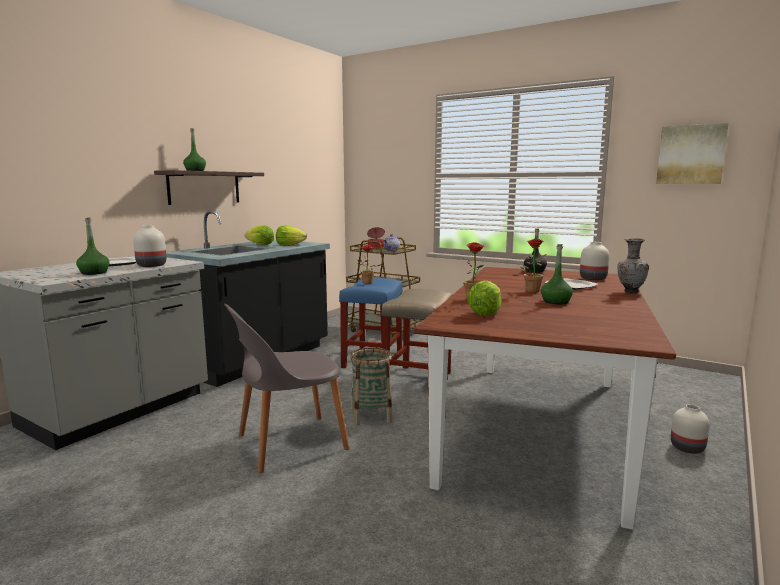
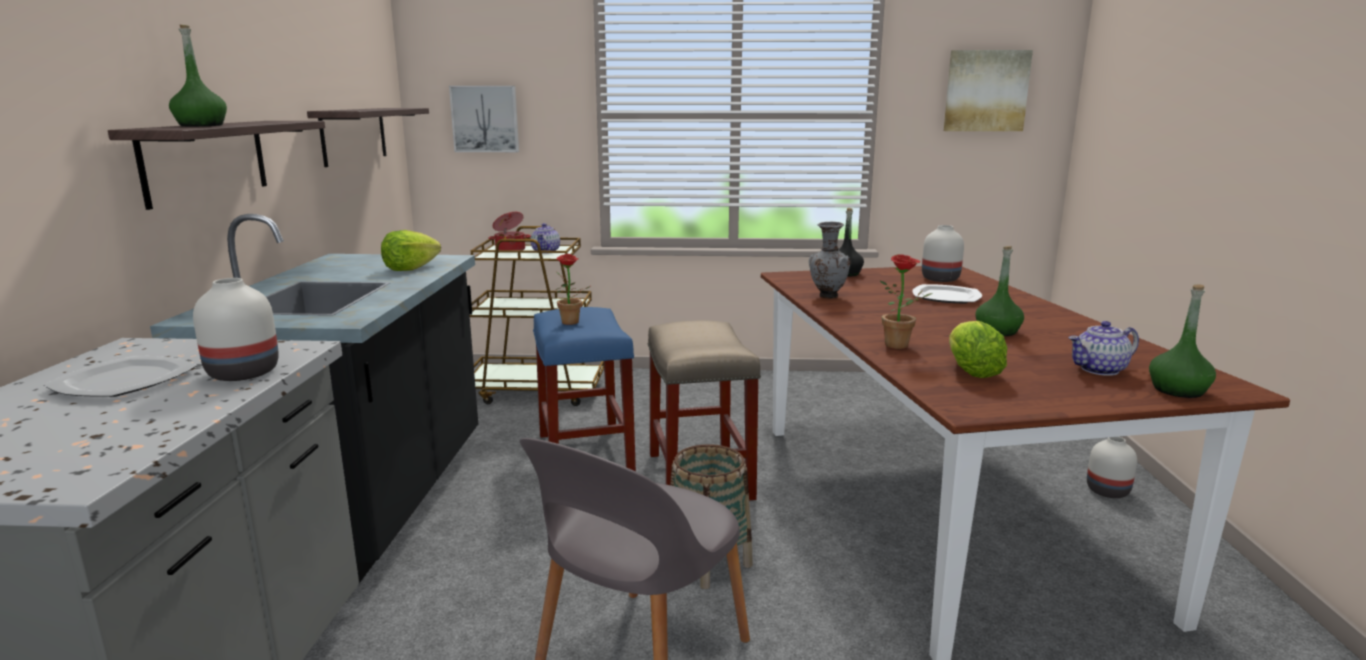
camera: 30 degrees left, 5 degrees up
(94, 273) = (143, 426): green bottle -> green bottle (1178, 390)
(260, 244) = (342, 272): lettuce -> none
(303, 184) = (354, 135): none -> shelf
(380, 178) = (485, 119): none -> picture
(530, 290) = (924, 314): potted plant -> none
(571, 323) = (1099, 370): none -> teapot
(629, 292) = (1028, 298): grey vase -> grey vase (827, 297)

